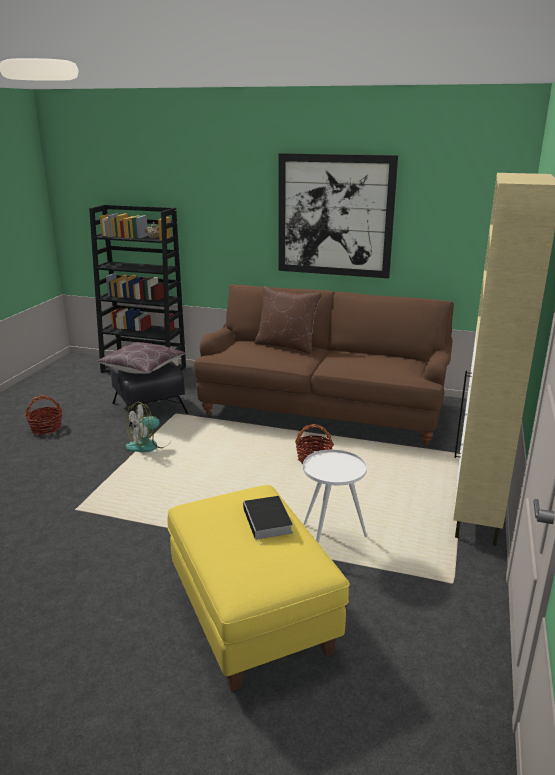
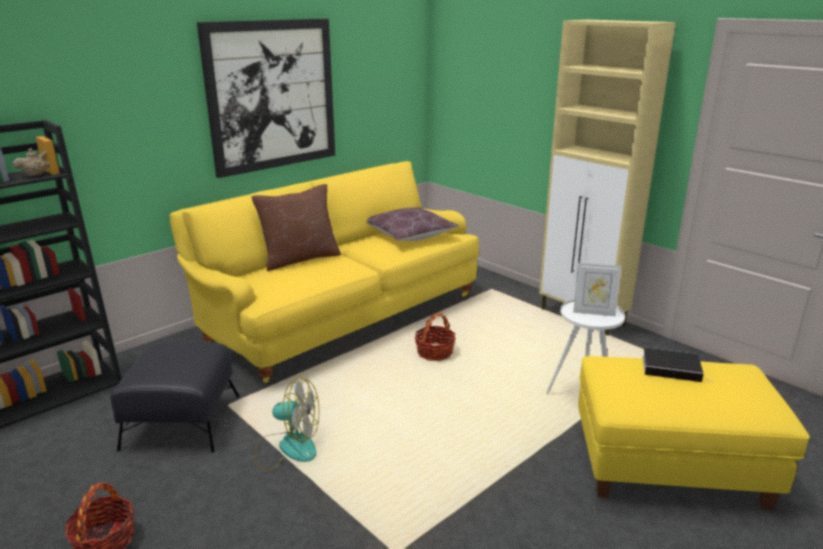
camera: 60 degrees left, 0 degrees up
(142, 367) = (174, 364): brown pillow -> brown pillow (410, 235)
(149, 445) = (288, 448): fan -> fan turned 75 degrees counterclockwise
(323, 408) = (340, 314): brown sofa -> yellow sofa
(339, 467) = (594, 312): none -> picture frame

